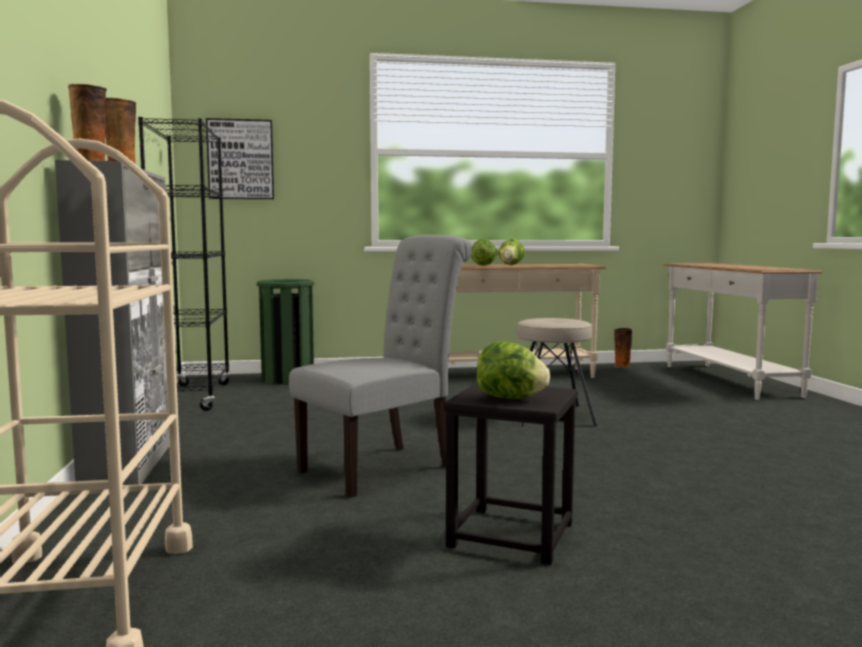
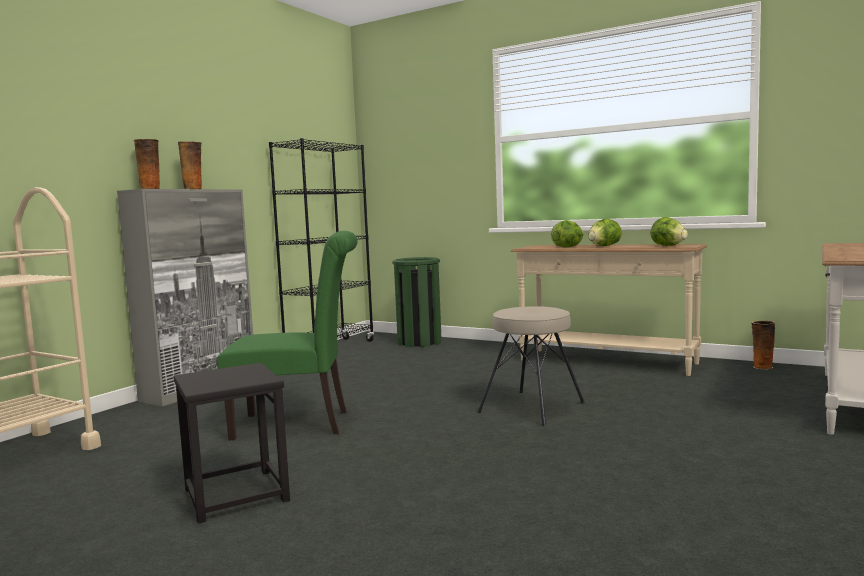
camera: 40 degrees right, 0 degrees up
(240, 159) = (398, 158): picture -> none
(385, 467) = (299, 424): grey chair -> green chair
(510, 398) = (211, 380): lettuce -> lettuce (668, 246)

